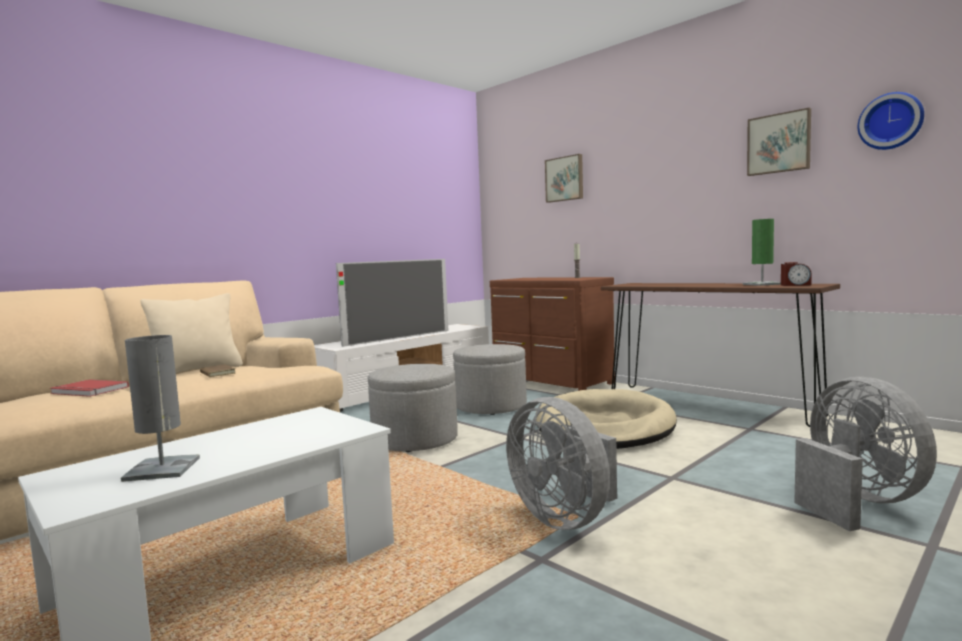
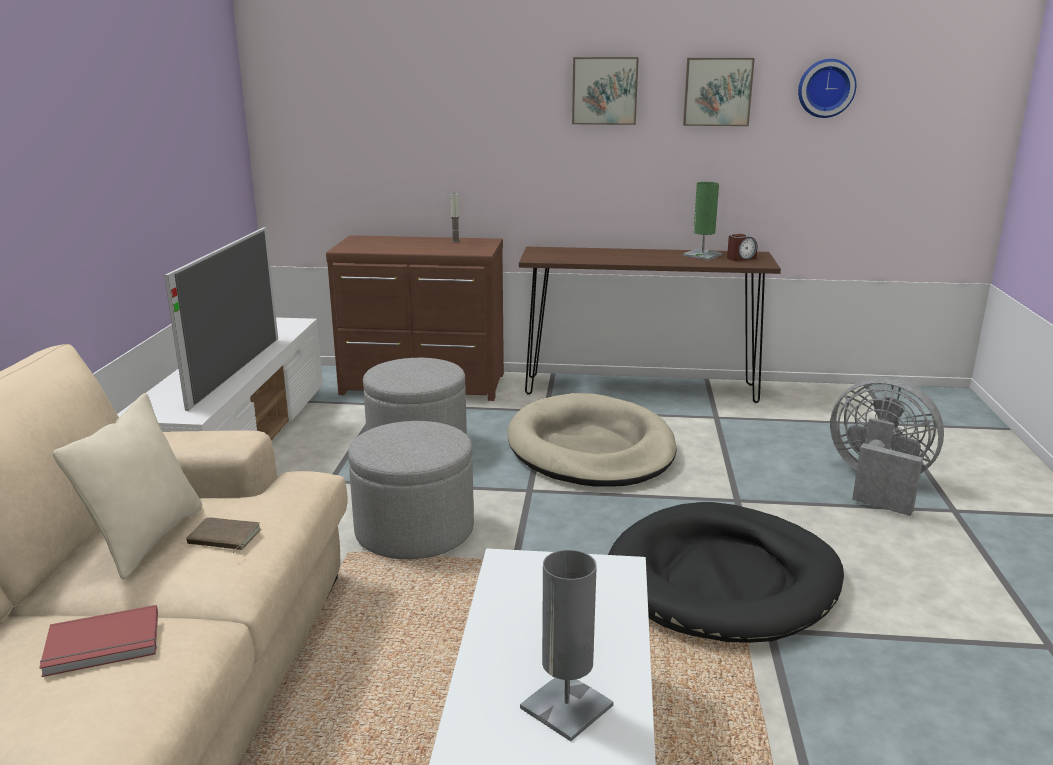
camera: 40 degrees left, 15 degrees up
(564, 517) = (723, 579): grey fan -> black dog bed
(565, 179) = (418, 92): picture -> picture (604, 90)

